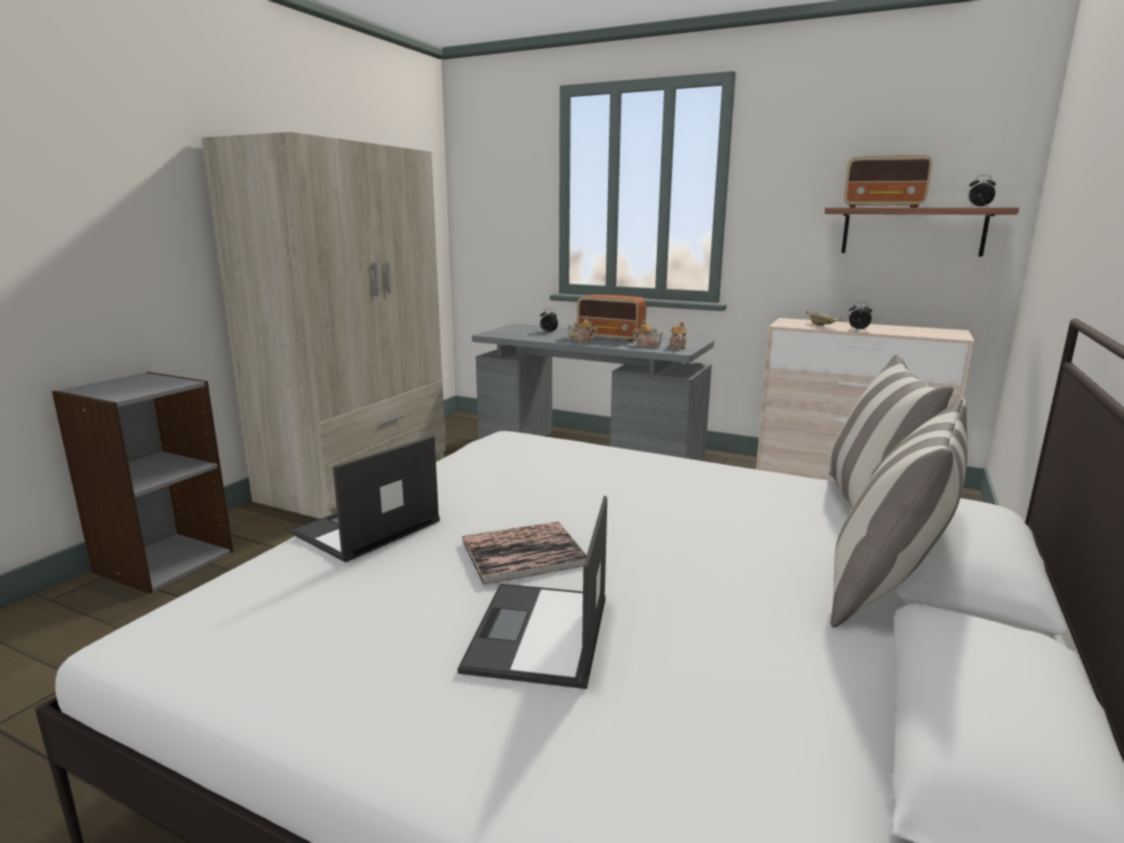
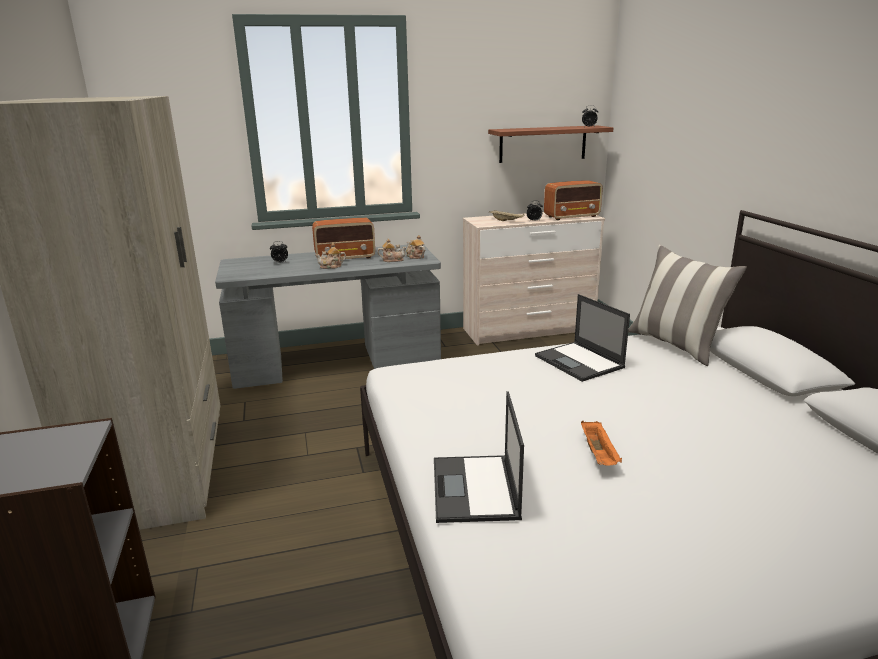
camera: 40 degrees left, 5 degrees up
(523, 553) = (599, 454): book -> orange tray
(539, 635) = (707, 497): laptop -> laptop (580, 362)
(883, 207) = (531, 129): radio -> radio (572, 216)
(887, 590) = (764, 392): pillow -> none

